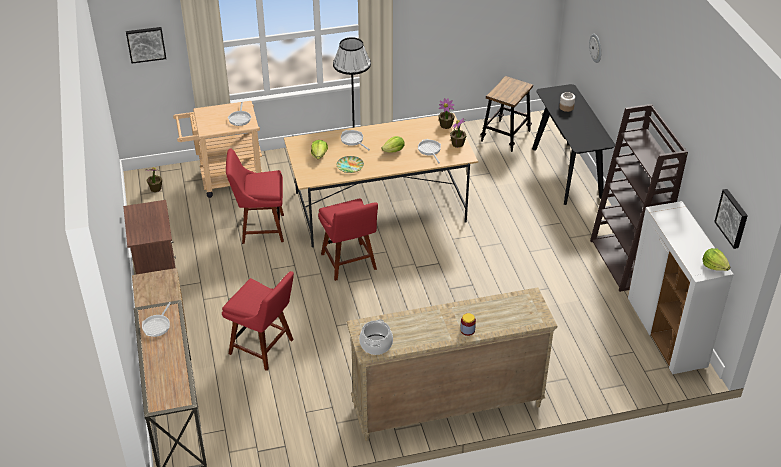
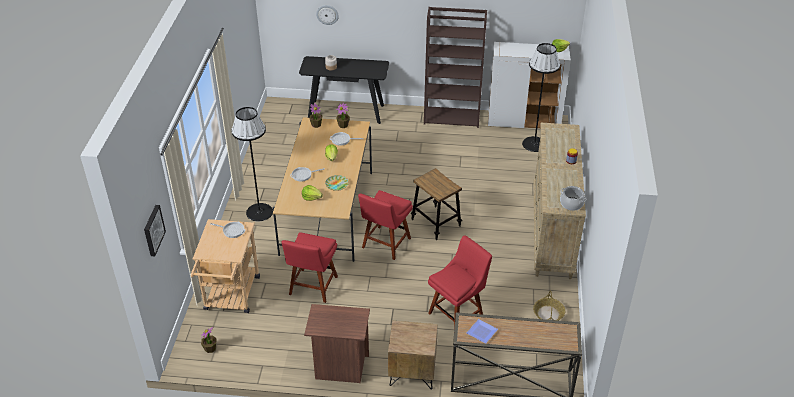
camera: 70 degrees left, 0 degrees up
(157, 325) = (481, 331): frying pan -> plate
(294, 429) = (548, 314): none -> basket
(349, 263) = (385, 244): red chair -> red chair turned 120 degrees clockwise
(505, 136) = (284, 126): stool -> stool (436, 223)
(622, 354) = (534, 144): none -> black floor lamp
(732, 218) = (550, 18): picture -> none

